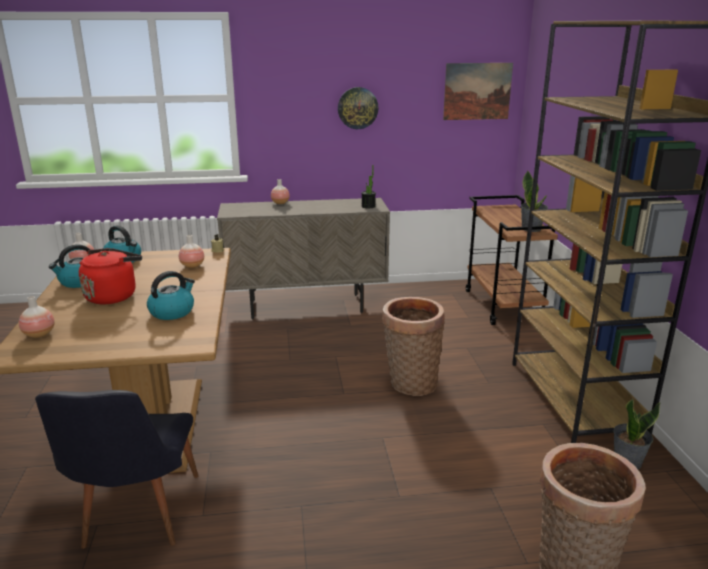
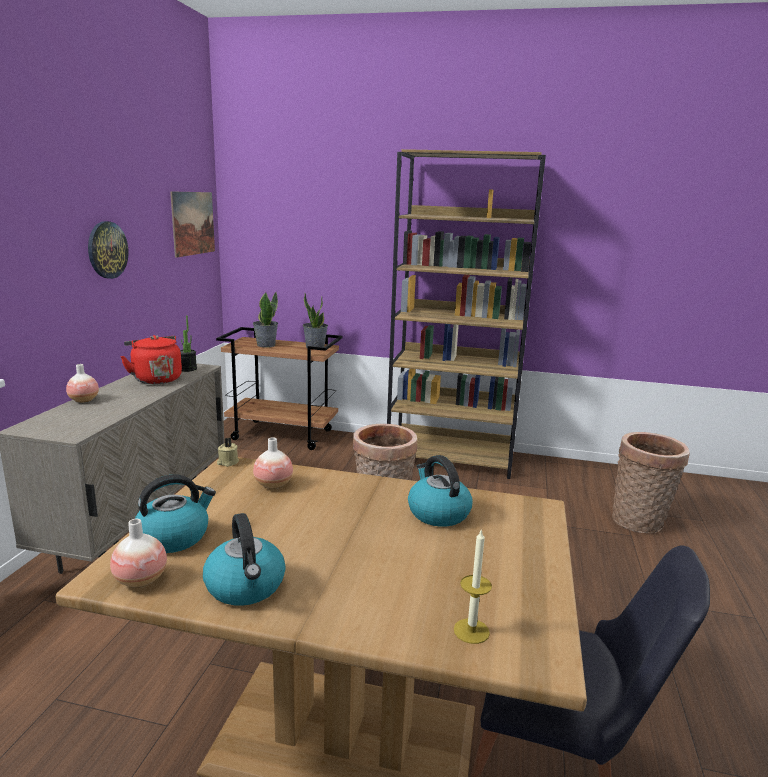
camera: 70 degrees left, 5 degrees down
(39, 334) = (471, 631): vase -> candle
(113, 296) = (344, 554): red kettle -> red kettle (155, 379)
(627, 461) = (532, 468): potted plant -> potted plant (265, 345)

